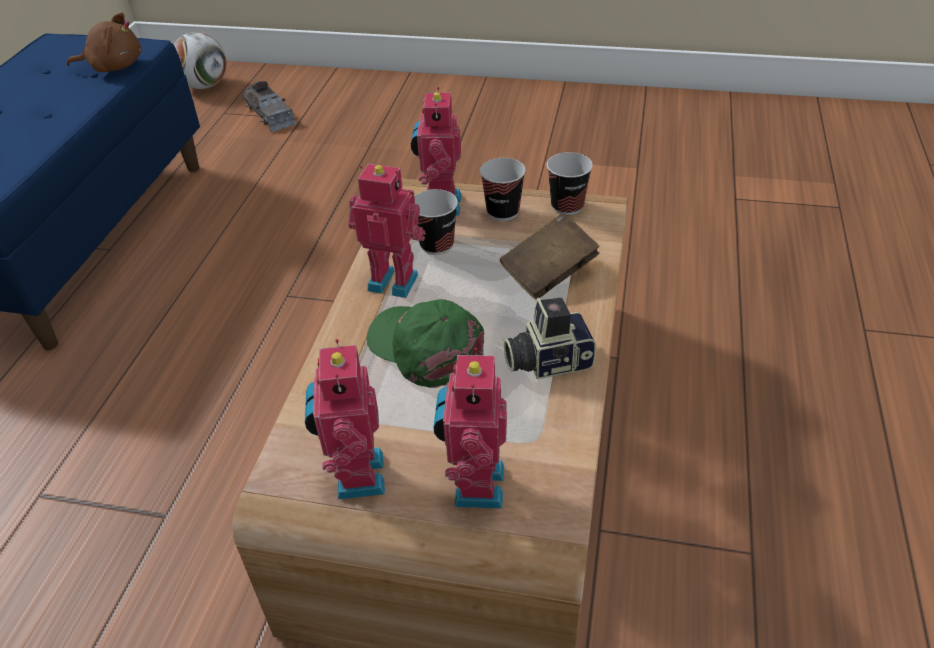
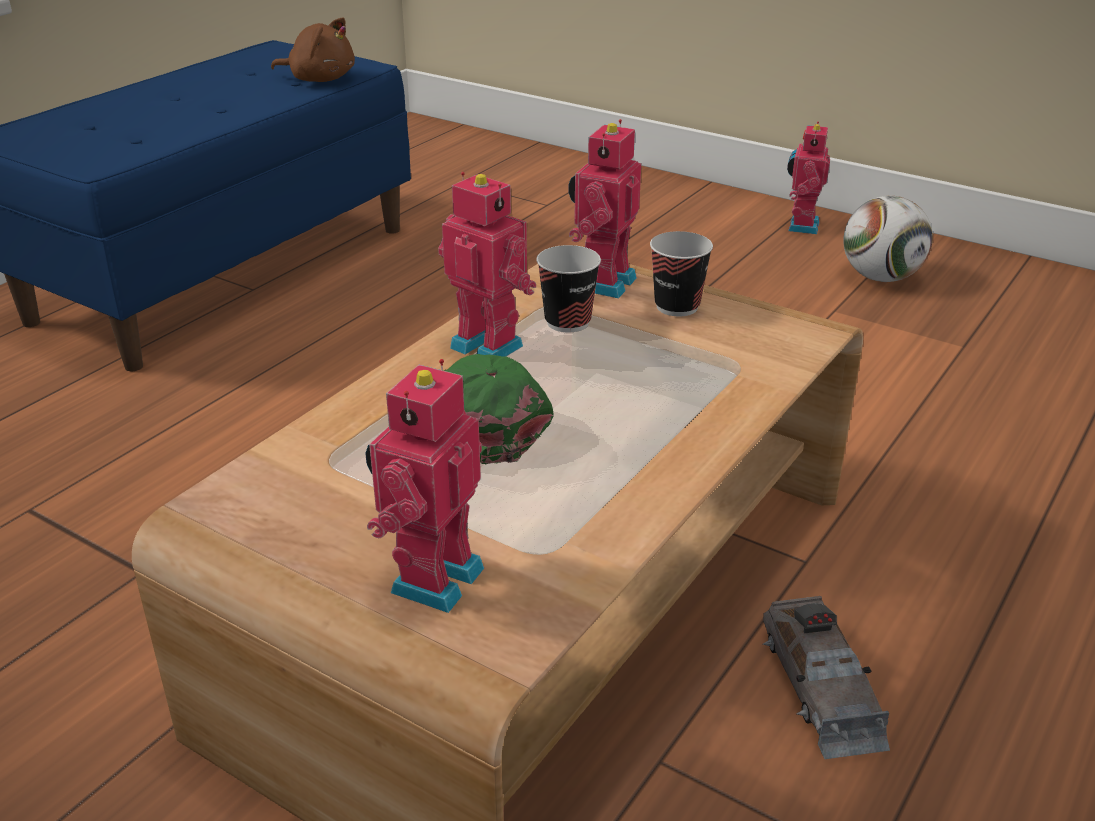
camera: 20 degrees right, 10 degrees down
(205, 86) = (456, 152): football -> football (881, 277)
(270, 114) = (513, 193): grey toy car -> grey toy car (821, 687)
(355, 476) = (298, 527): toy robot -> toy robot (800, 226)
(547, 360) = (621, 473): camera -> none
(548, 273) = (691, 383): brown book -> none
(567, 206) = (767, 318): cup -> none

